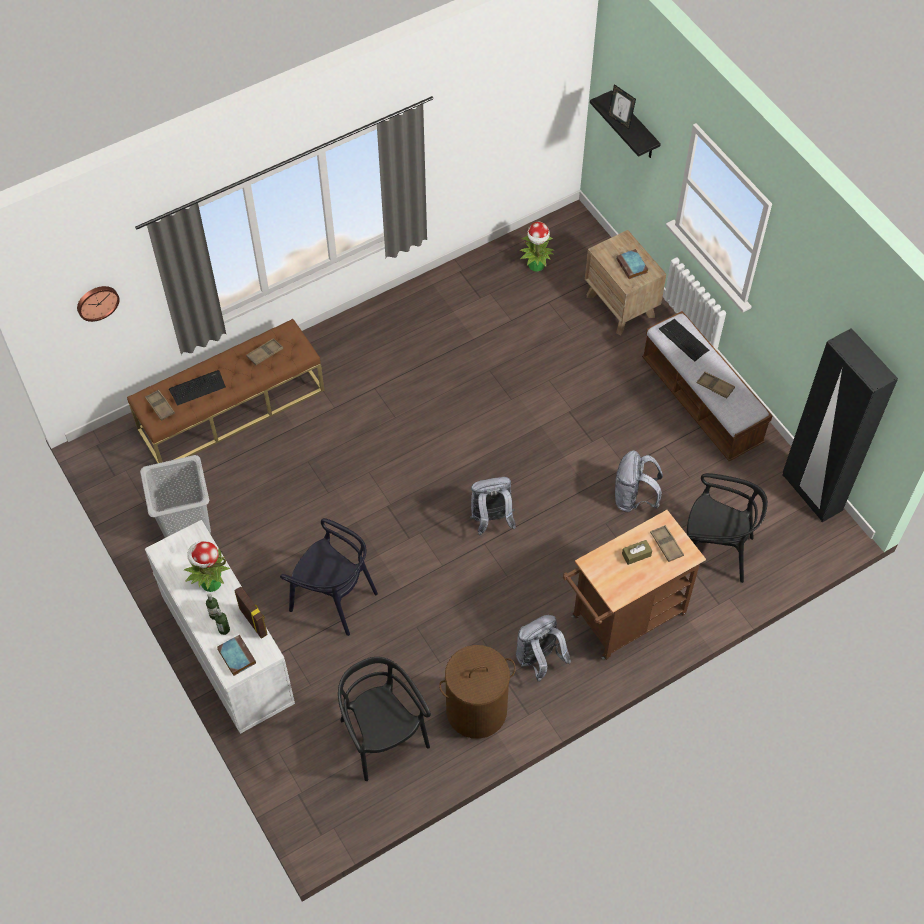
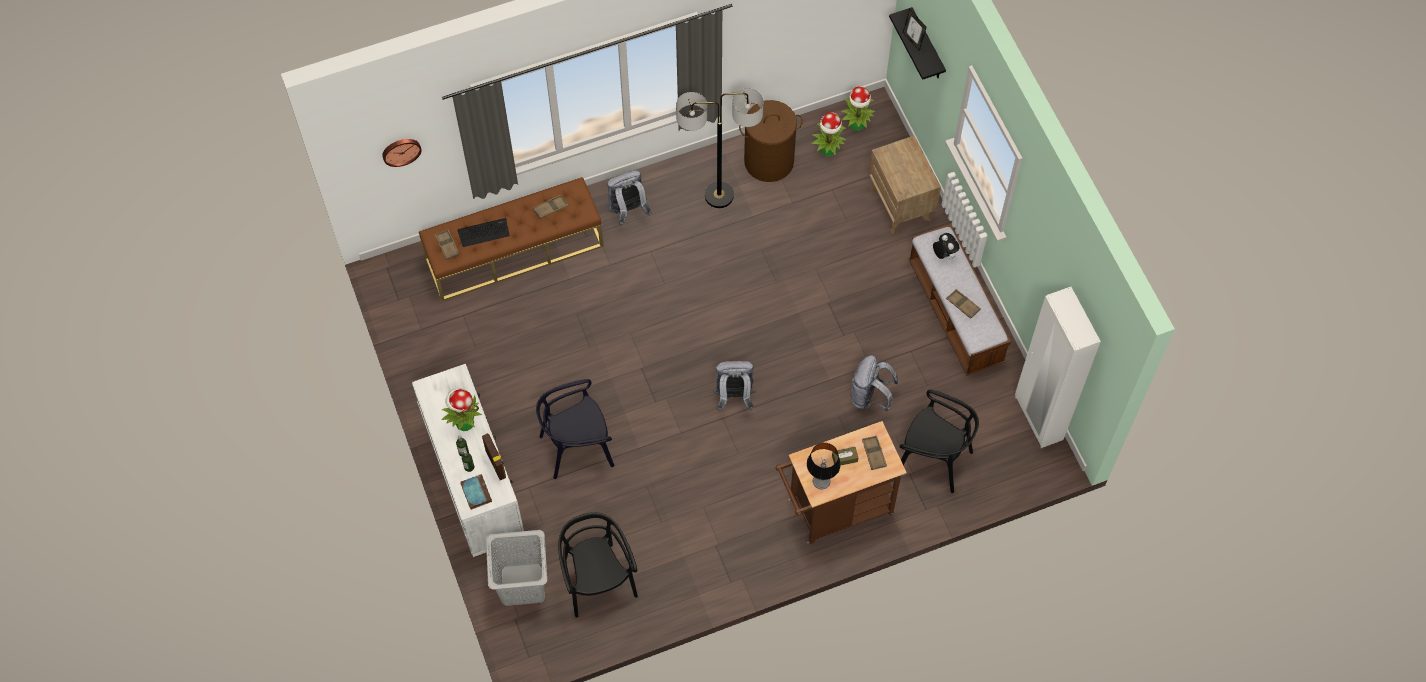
camera: 10 degrees right, 5 degrees up
(185, 522) = (455, 354): grey laundry basket -> grey laundry basket (522, 584)
(334, 598) = (577, 448): black chair -> black chair turned 120 degrees clockwise
(434, 324) = (719, 195): none -> floor lamp
(476, 710) = (685, 571): brown laundry basket -> brown laundry basket (768, 161)
(539, 660) = (750, 534): grey backpack -> grey backpack (628, 211)
(560, 237) = (857, 124): none -> potted plant
(616, 582) = (821, 481): none -> table lamp
(632, 266) = (910, 174): book -> none
(683, 340) = (944, 254): keyboard -> plush toy
(811, 493) = (1038, 418): black wardrobe -> white wardrobe

